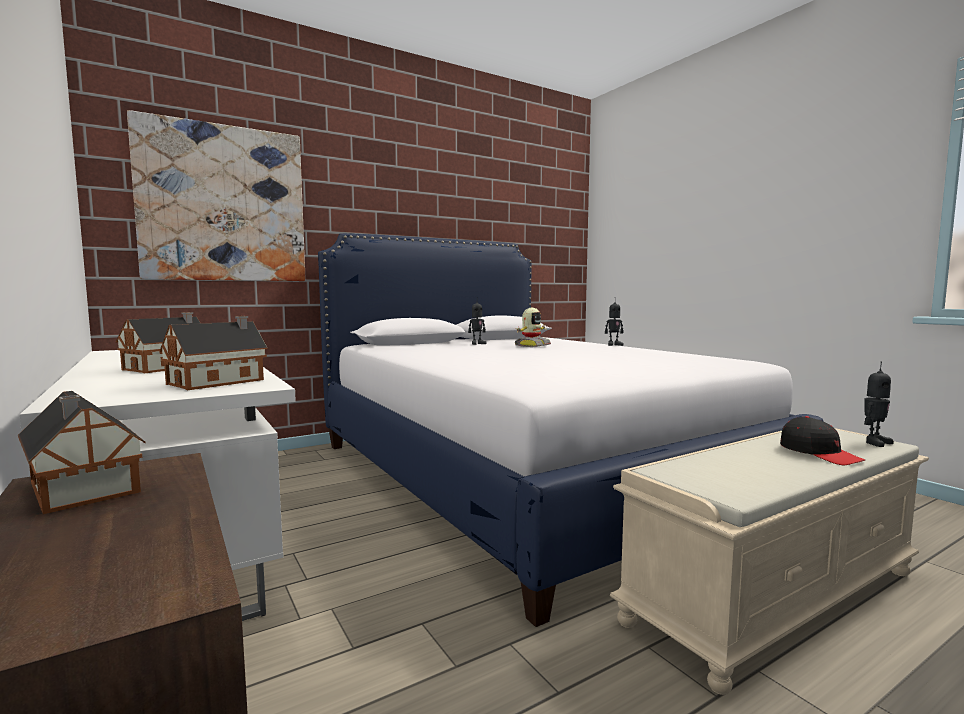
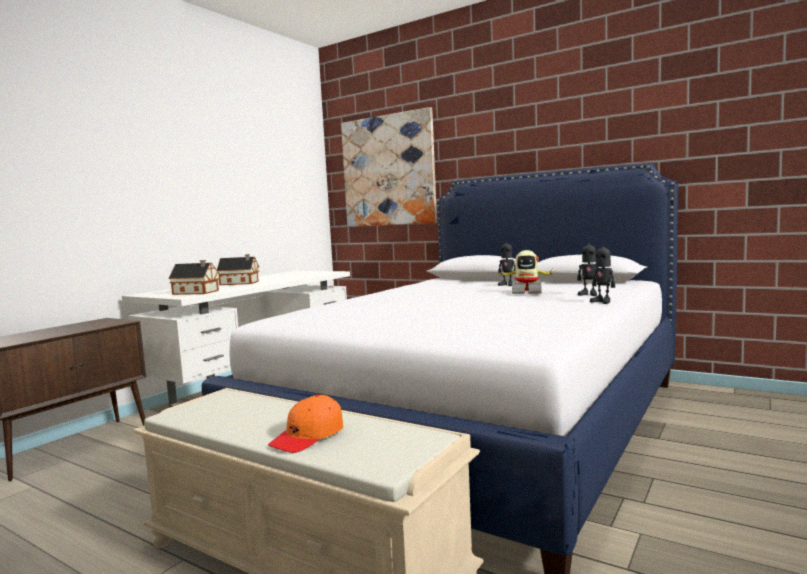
camera: 65 degrees right, 0 degrees up
(83, 488) = (92, 323): toy house -> none
(819, 453) = (308, 436): black cap -> orange cap
(875, 442) = (383, 461): toy robot -> toy robot (589, 294)

